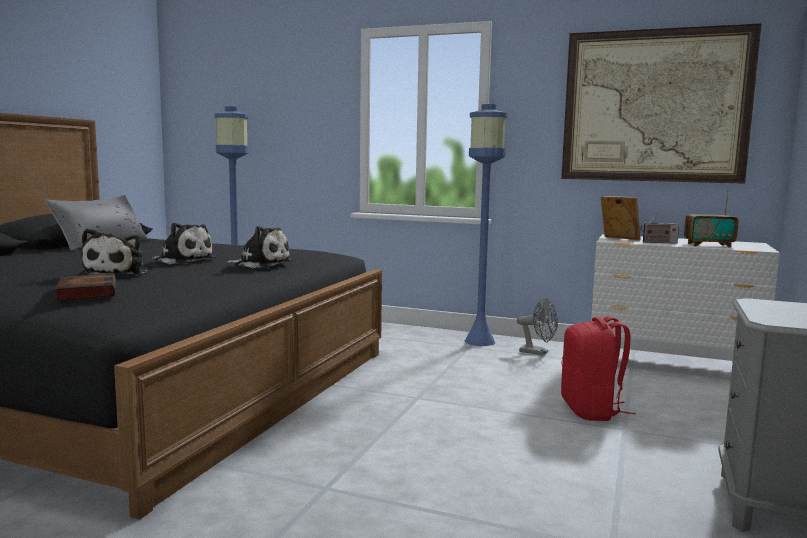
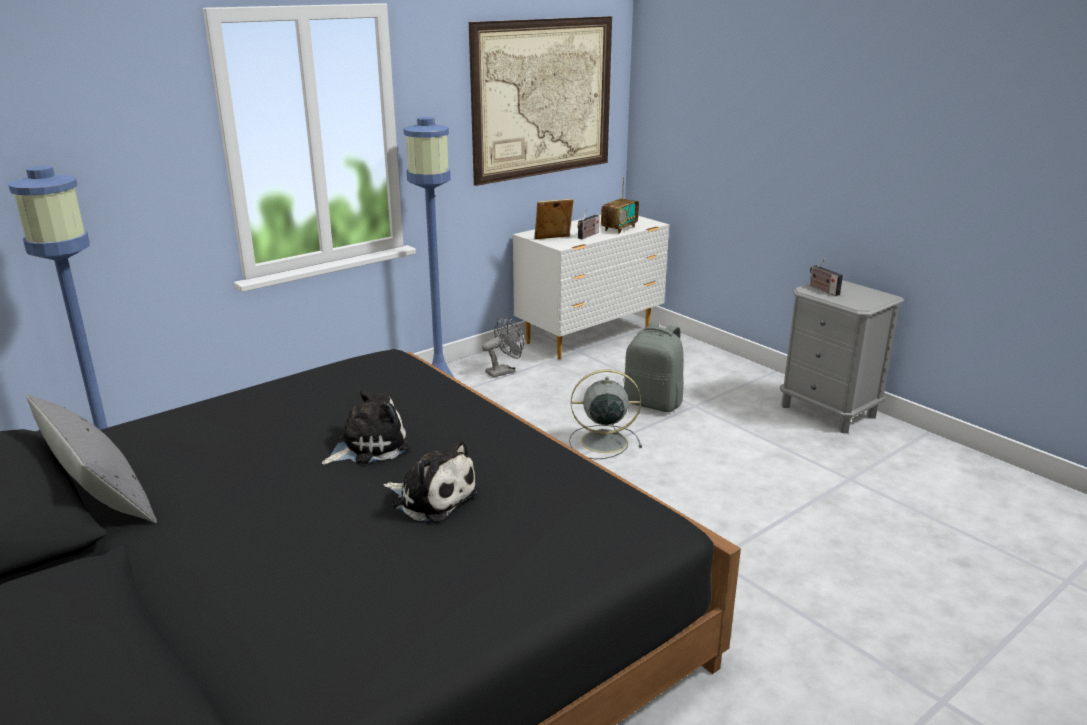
camera: 60 degrees left, 15 degrees up
(86, 292) = (551, 526): book -> none
(261, 264) = (441, 406): plush toy -> none
(478, 404) = (602, 441): none -> grey fan
(592, 411) = (653, 403): red backpack -> grey backpack
(776, 305) = (822, 289): none -> radio

